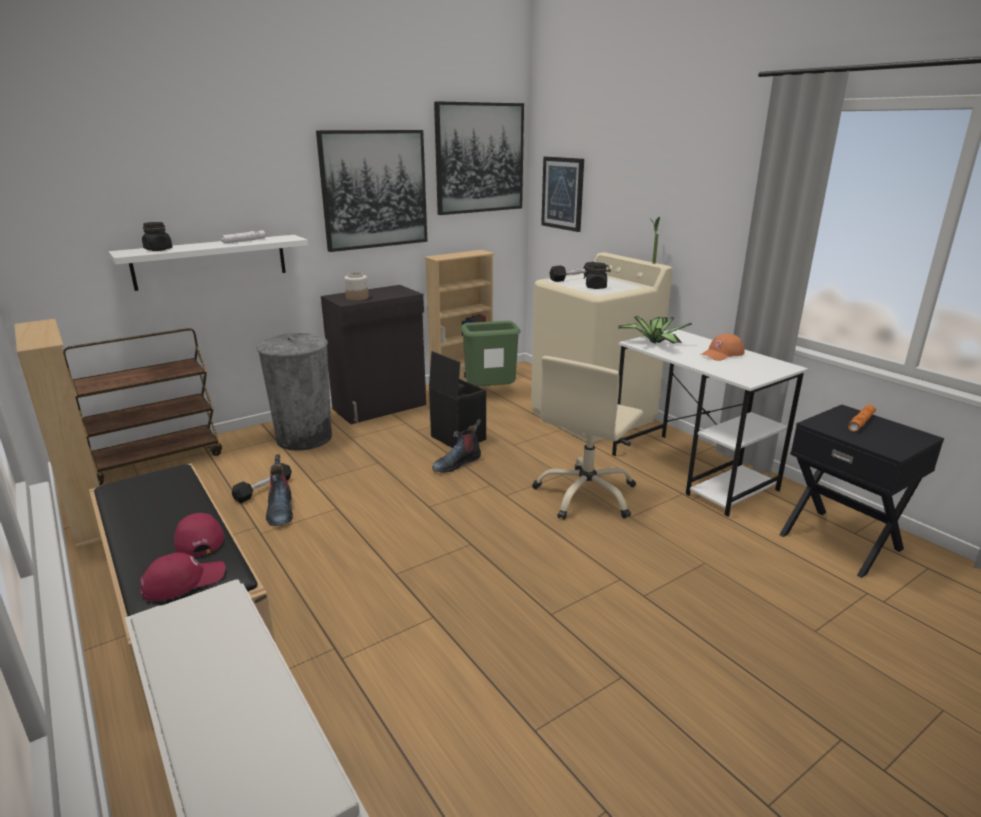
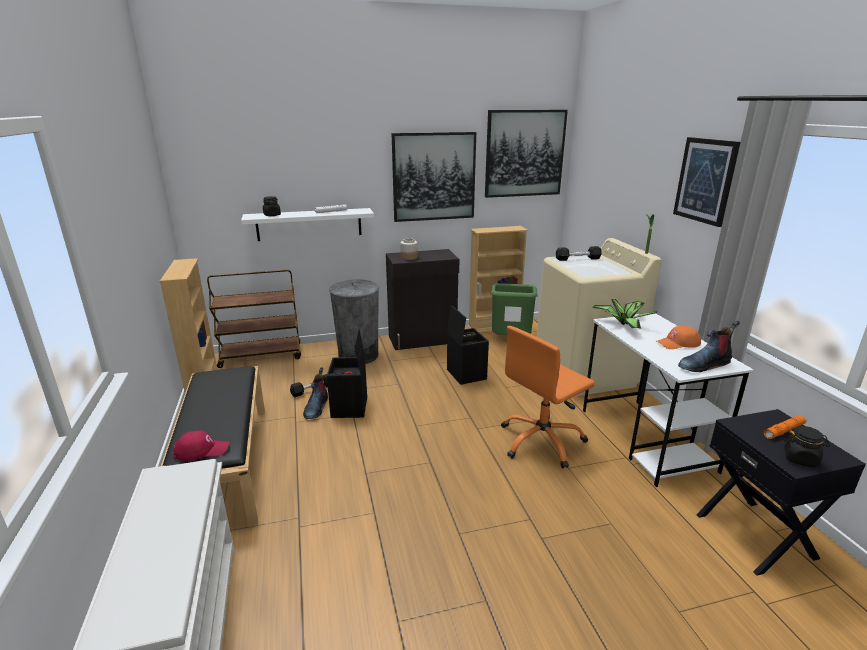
camera: 20 degrees right, 0 degrees up
(198, 538) = (227, 421): red cap -> none
(329, 502) = (350, 408): none -> black storage box
(457, 463) = (454, 395): boot -> boot (704, 364)
(562, 193) = (590, 185): picture -> picture (705, 180)
(586, 495) = (541, 441): beige office chair -> orange office chair
(596, 287) = (589, 269): black jar -> black jar (800, 459)

